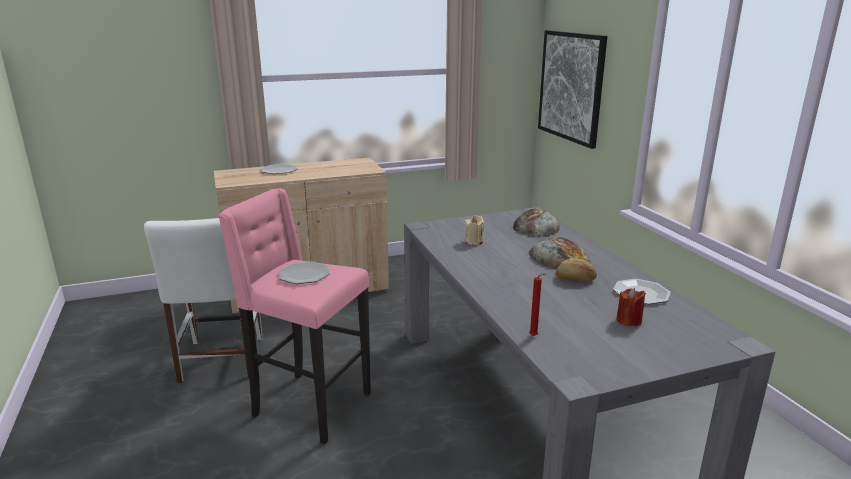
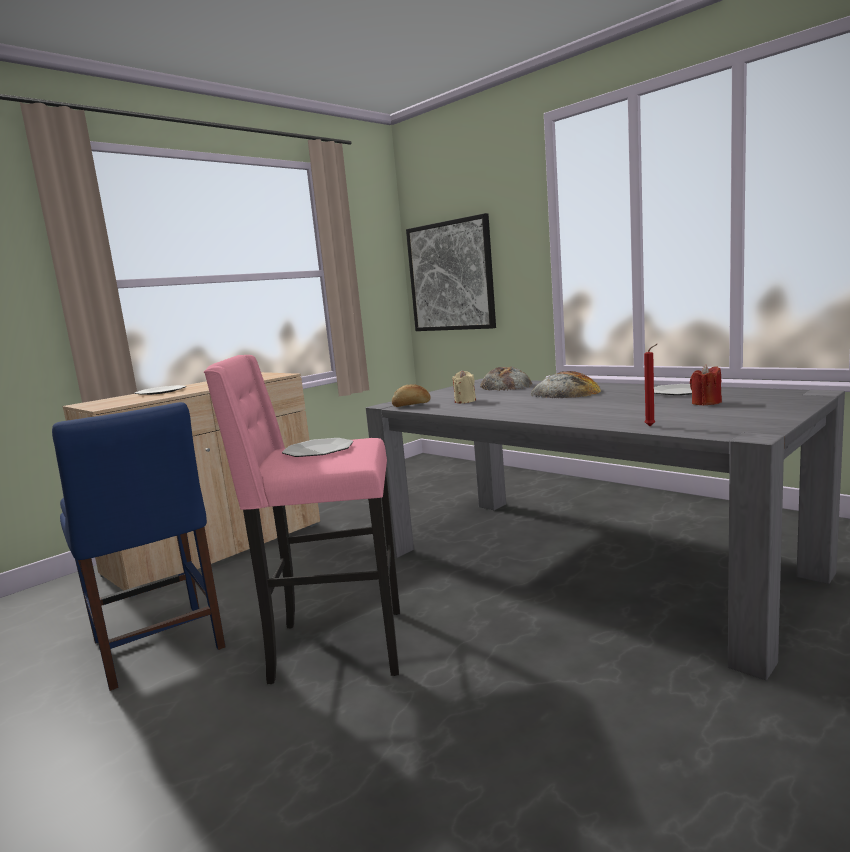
camera: 25 degrees left, 10 degrees down
(220, 361) = (158, 647): white chair -> blue chair
(575, 279) = (608, 397): bread -> bread (411, 405)

